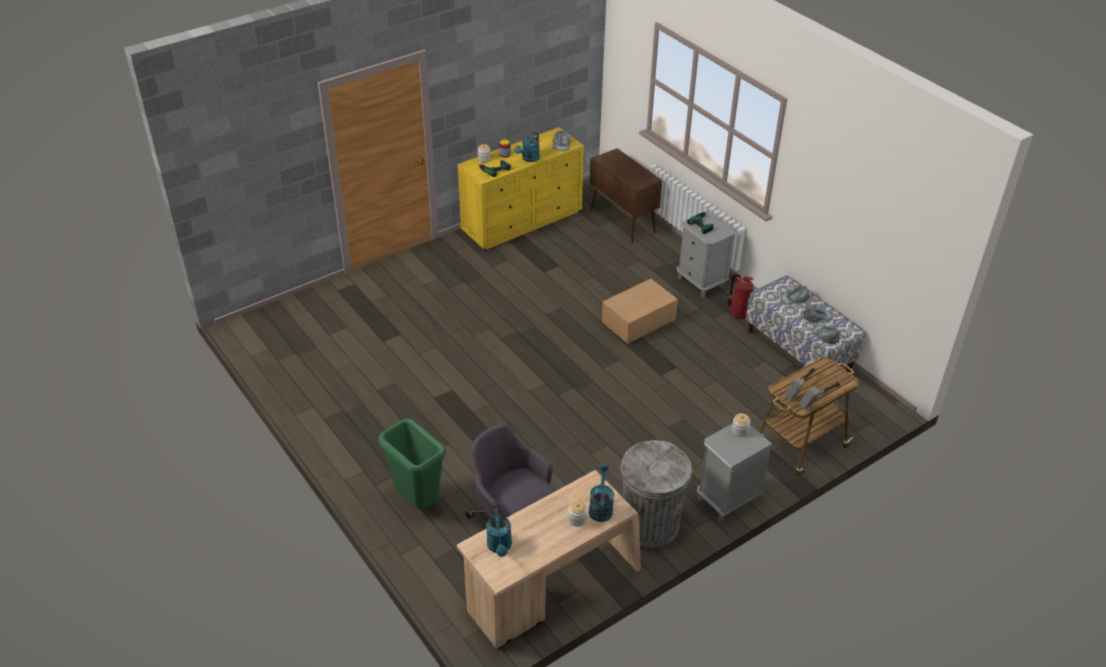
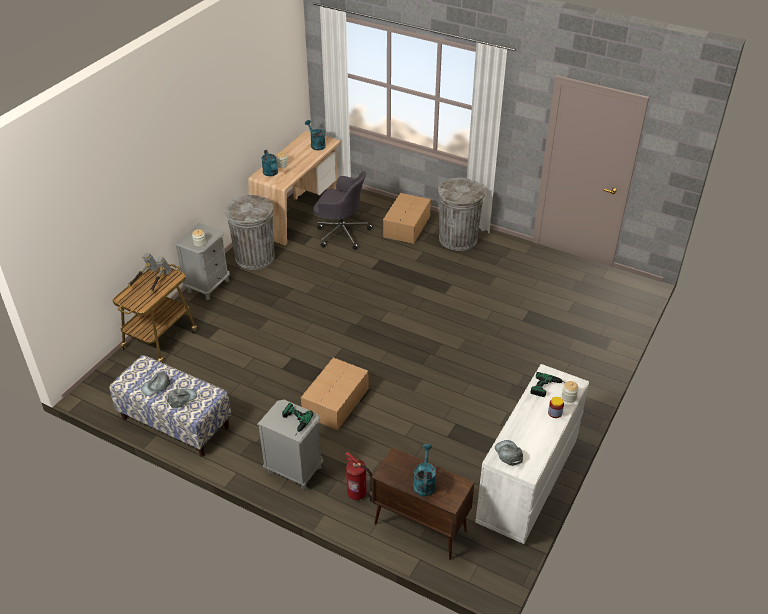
camera: 155 degrees right, 0 degrees up
(371, 456) = (458, 239): none -> grey trash can
(416, 502) = (407, 226): green trash can -> cardboard box
(522, 220) = (526, 483): yellow dresser -> white dresser
(529, 159) = (524, 415): turquoise watering can -> turquoise watering can (424, 482)
(738, 313) = (243, 444): fire extinguisher -> fire extinguisher (358, 494)
(825, 335) = (146, 369): grey cap -> none

